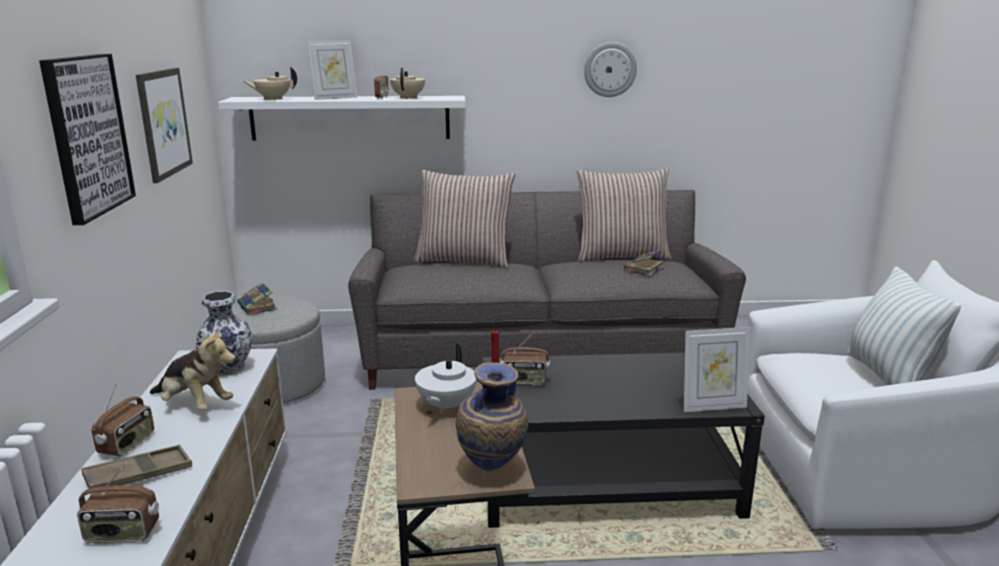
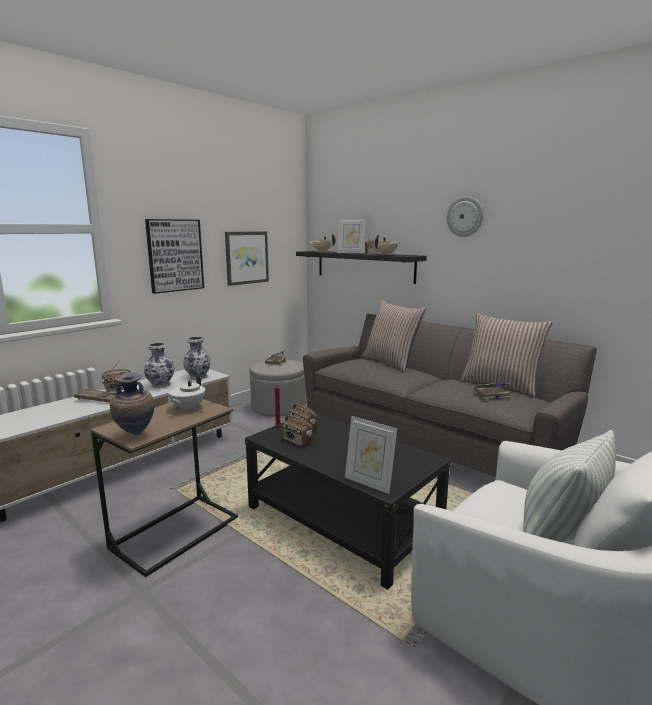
camera: 45 degrees right, 5 degrees down
(122, 534) = (59, 413): radio -> radio (296, 441)
(194, 405) = (160, 385): plush toy -> vase
(350, 118) = (364, 266): white shelf -> black shelf
(445, 406) = (187, 408): white teapot -> white teapot turned 45 degrees counterclockwise
(610, 69) = (529, 240): wall clock -> wall clock (465, 216)

